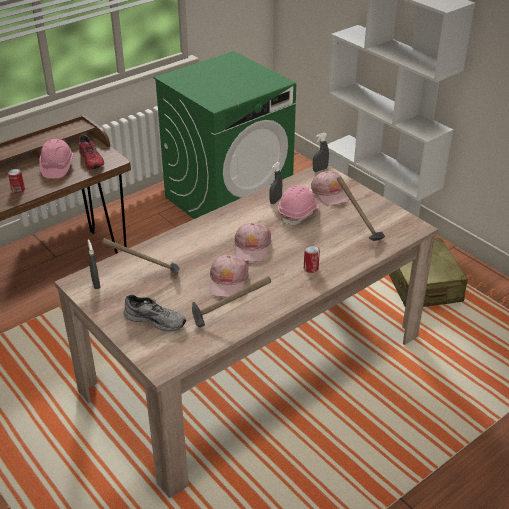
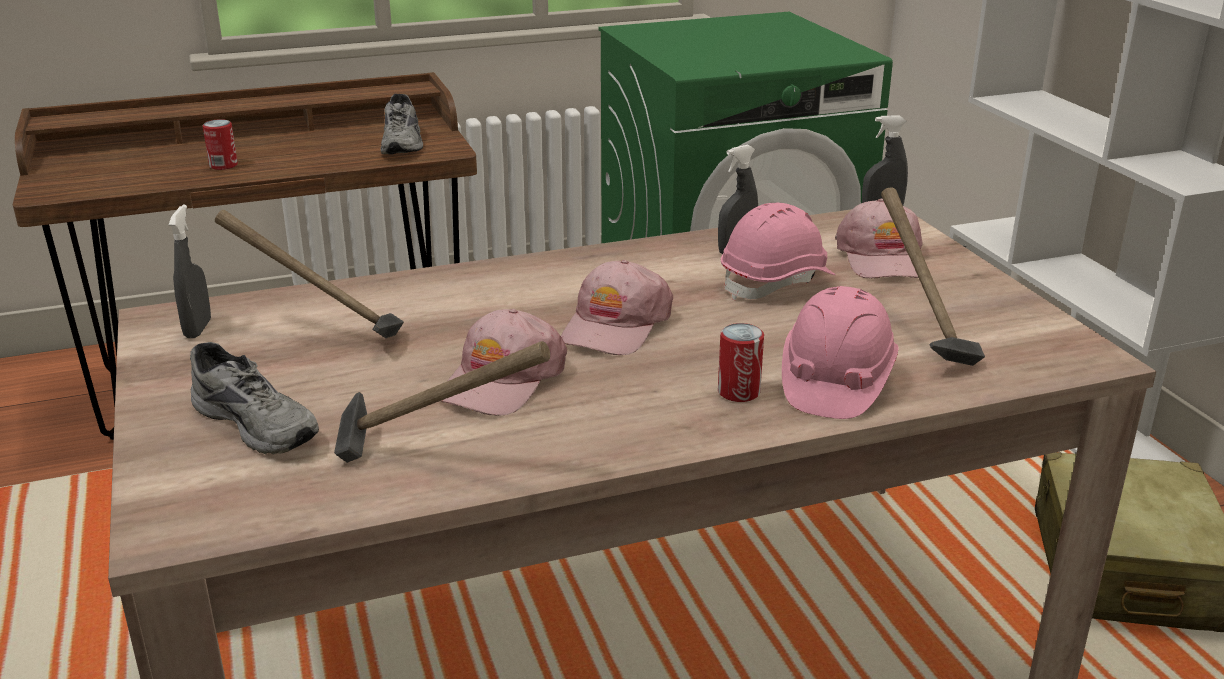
camera: 20 degrees right, 10 degrees down
(57, 167) = (328, 145): pink hard hat -> pink hard hat (835, 383)
(92, 160) = (404, 144): red shoe -> grey shoe

